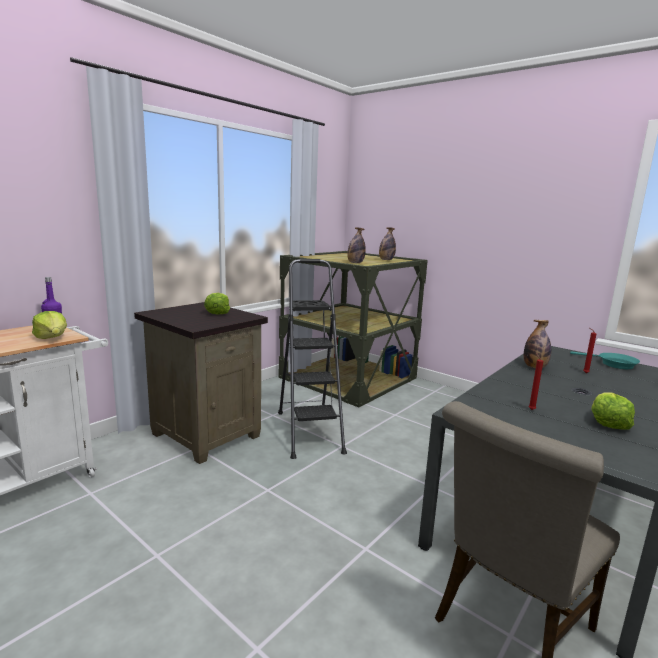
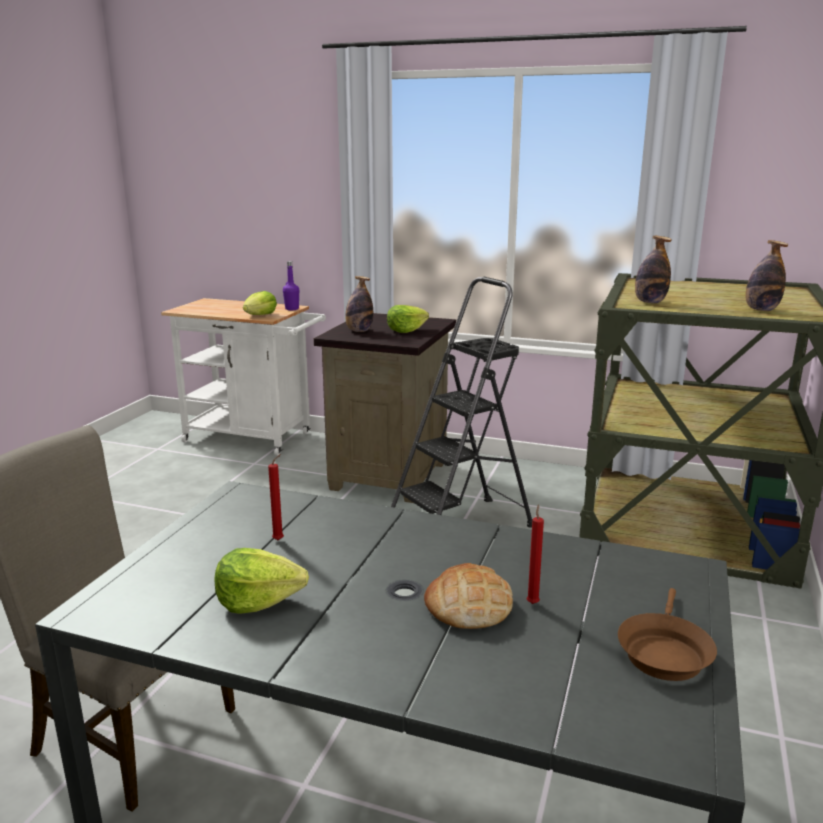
camera: 70 degrees right, 5 degrees up
(535, 367) = (510, 549): bottle -> bottle (359, 331)
(592, 383) = (468, 605): none -> bread
(613, 364) = (663, 652): turquoise frying pan -> brown frying pan

